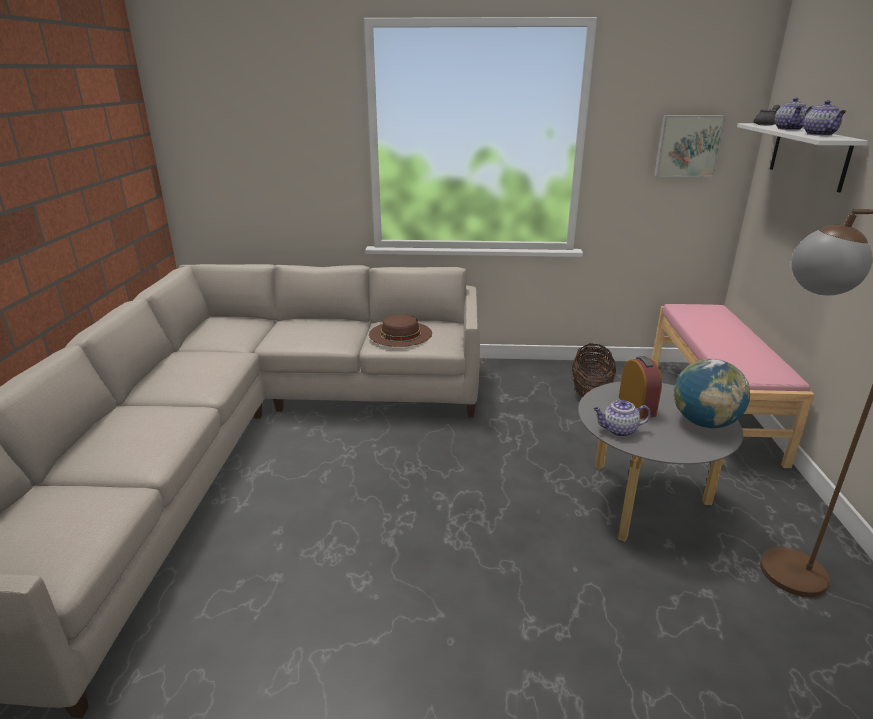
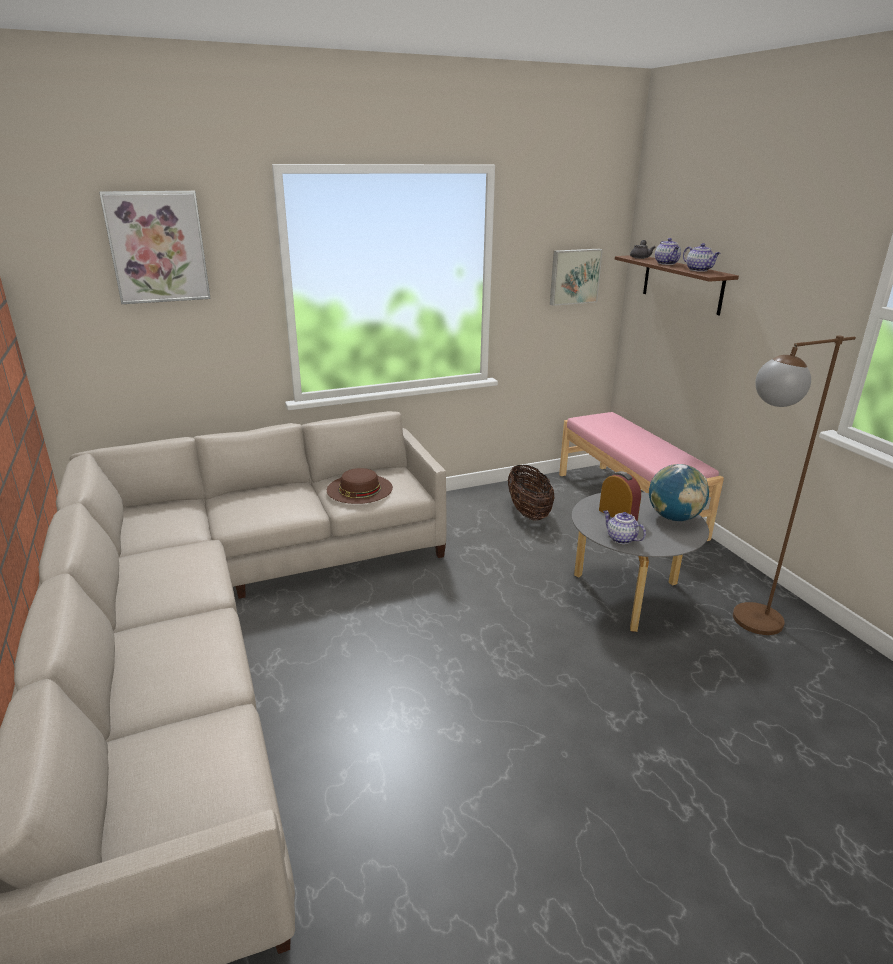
camera: 25 degrees left, 0 degrees up
(263, 94) = (157, 247): none -> picture
(618, 430) = (620, 538): teapot -> teapot turned 75 degrees clockwise
(808, 155) = (682, 284): white shelf -> brown shelf

